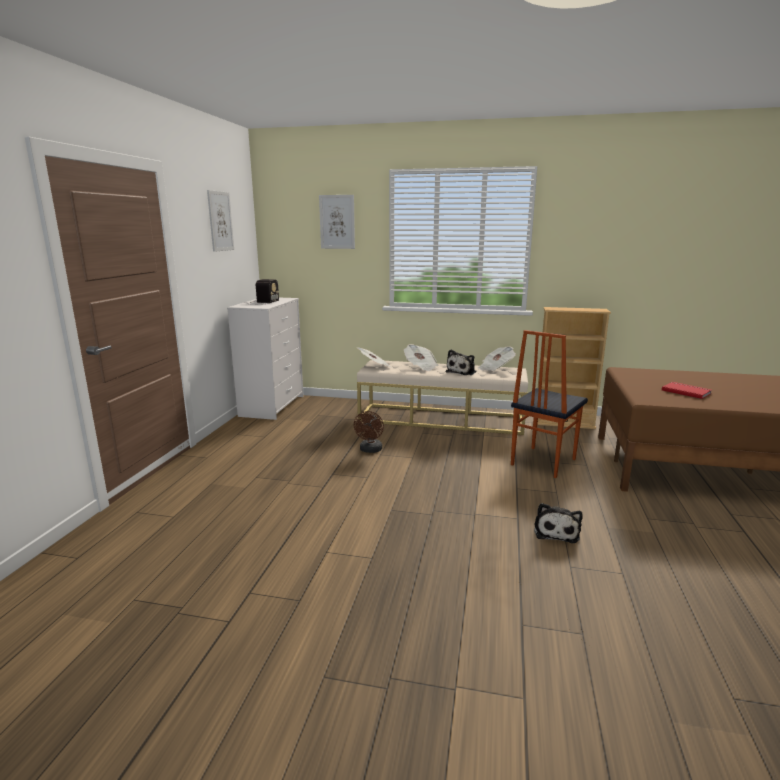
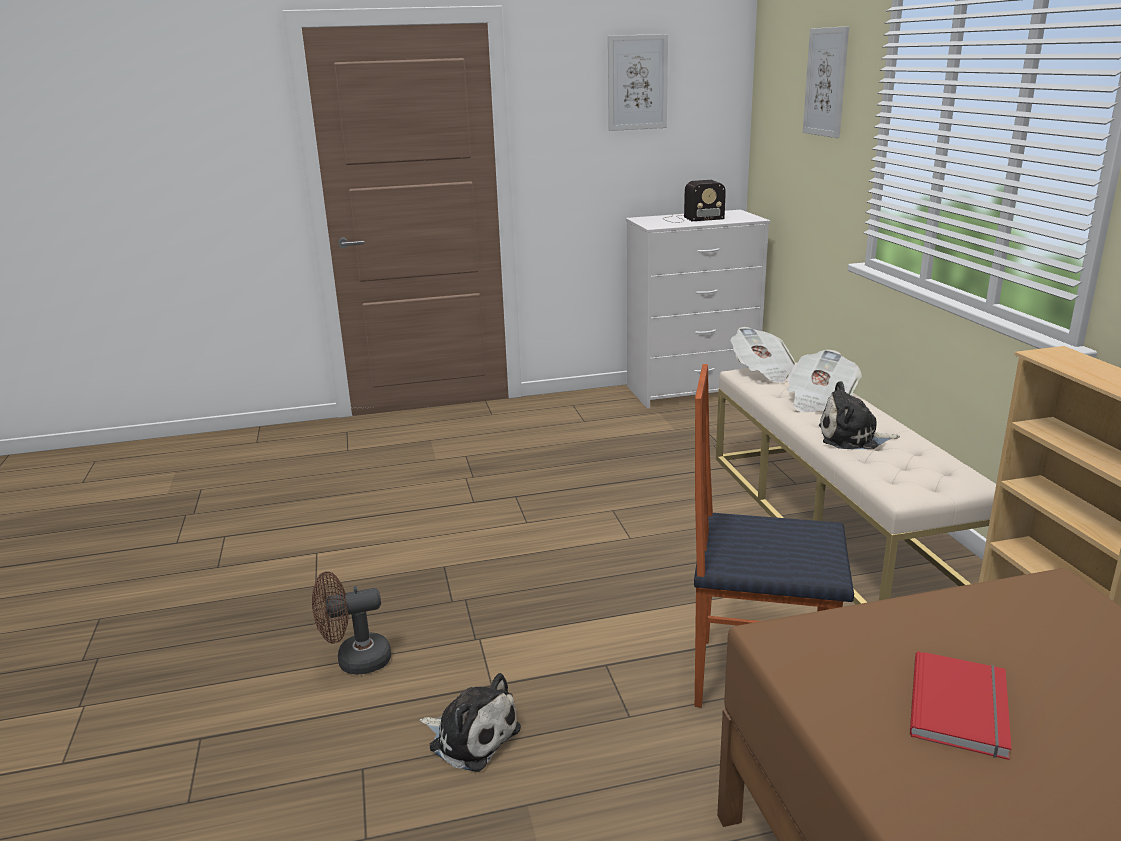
camera: 65 degrees right, 5 degrees up
(370, 450) = (619, 499): brown fan -> brown fan (355, 661)
(495, 368) = (934, 461): newspaper -> none
(556, 531) = (471, 736): plush toy -> plush toy turned 135 degrees counterclockwise

